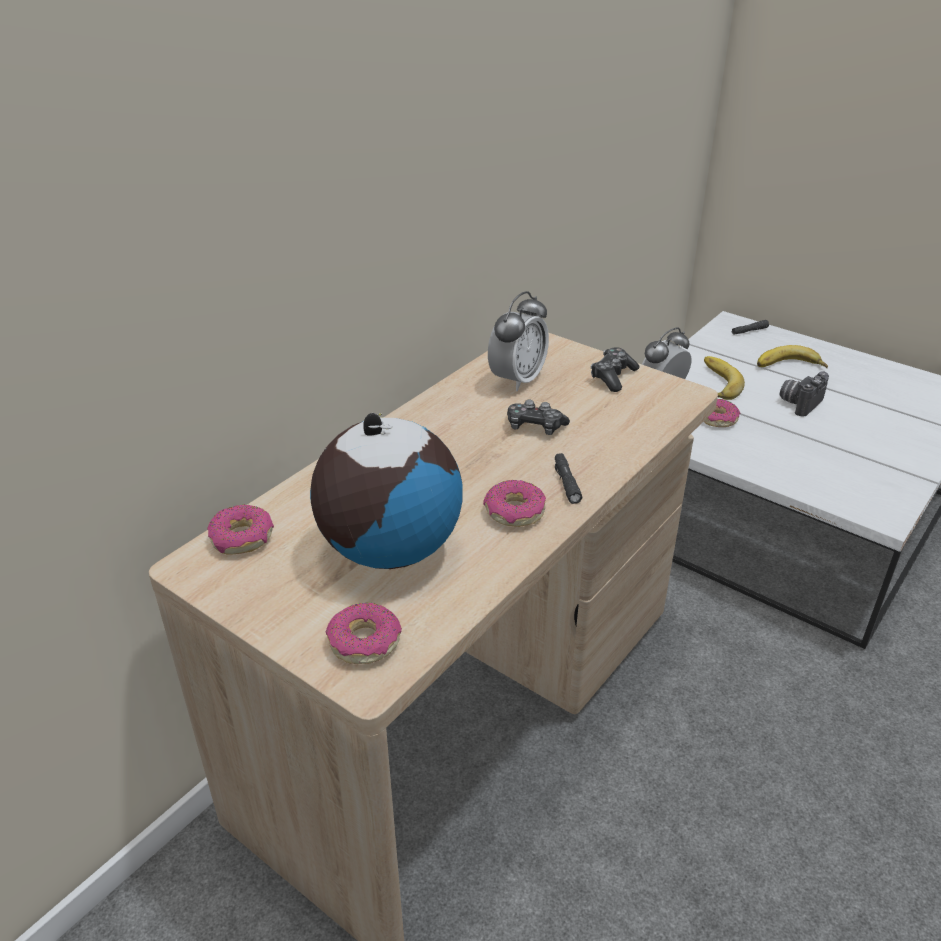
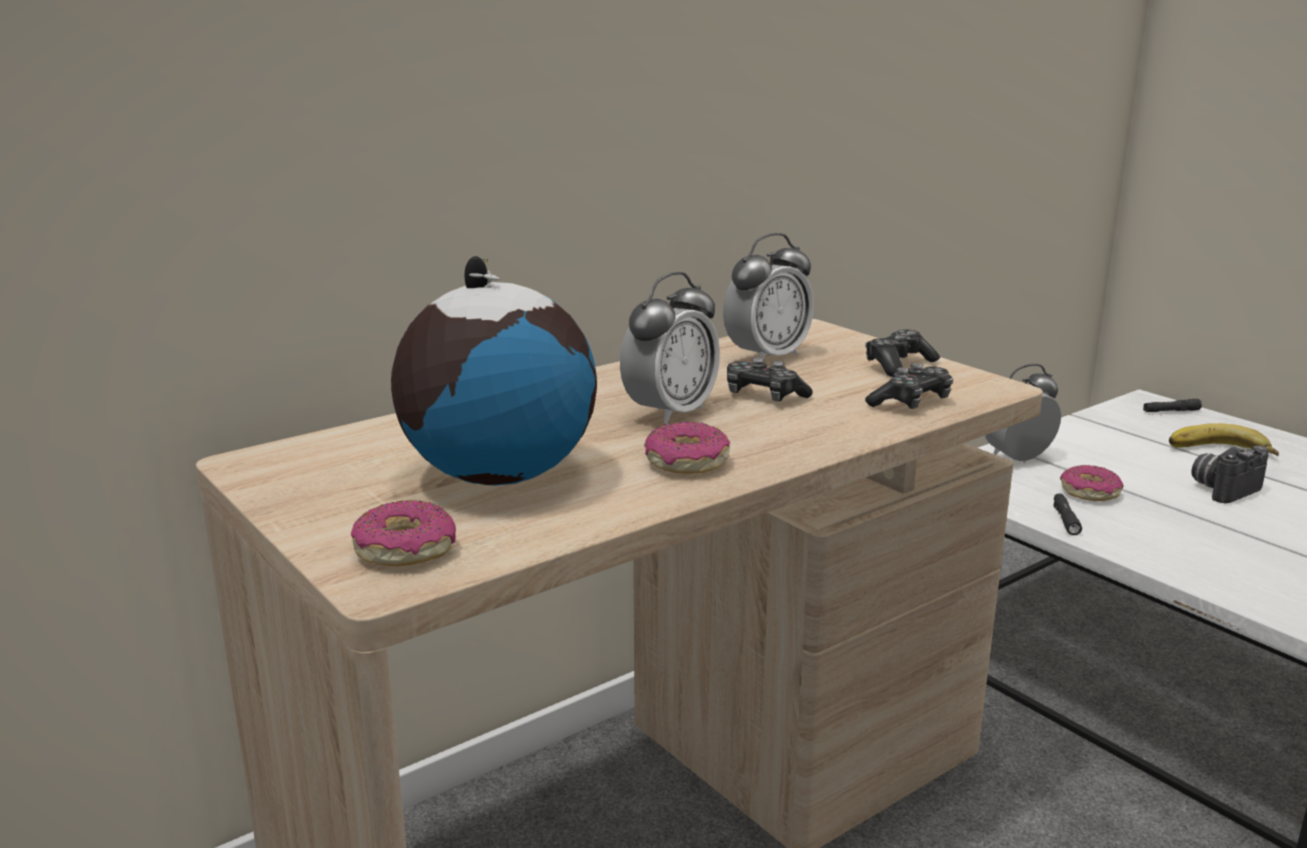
camera: 15 degrees right, 15 degrees down
(242, 538) = (326, 447): donut -> none
(478, 457) = (670, 413): none -> alarm clock
(566, 482) = (774, 445): black flashlight -> black flashlight (1065, 519)
(638, 420) = (911, 402): none -> game controller
(714, 383) = (1099, 456): banana -> none

